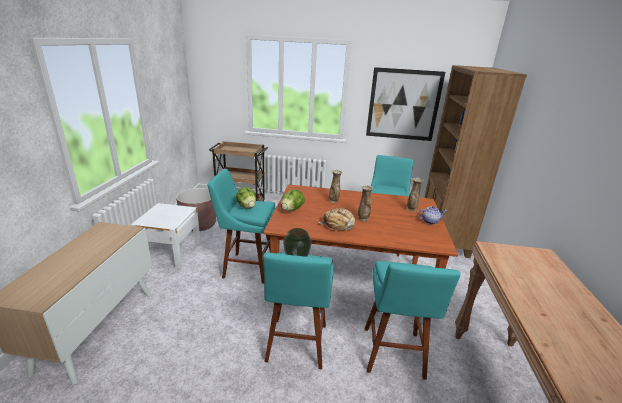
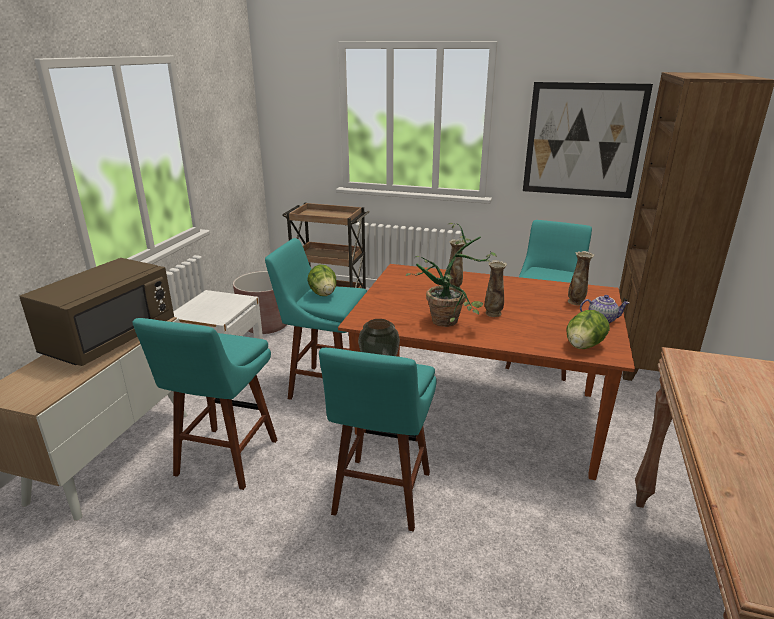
camera: 10 degrees right, 0 degrees up
(95, 245) = (110, 338): none -> brown microwave
(291, 210) = (386, 298): lettuce -> lettuce (583, 346)
(338, 225) = (452, 321): bread -> potted plant
(393, 355) = (528, 522): turquoise stool -> turquoise stool (224, 461)

